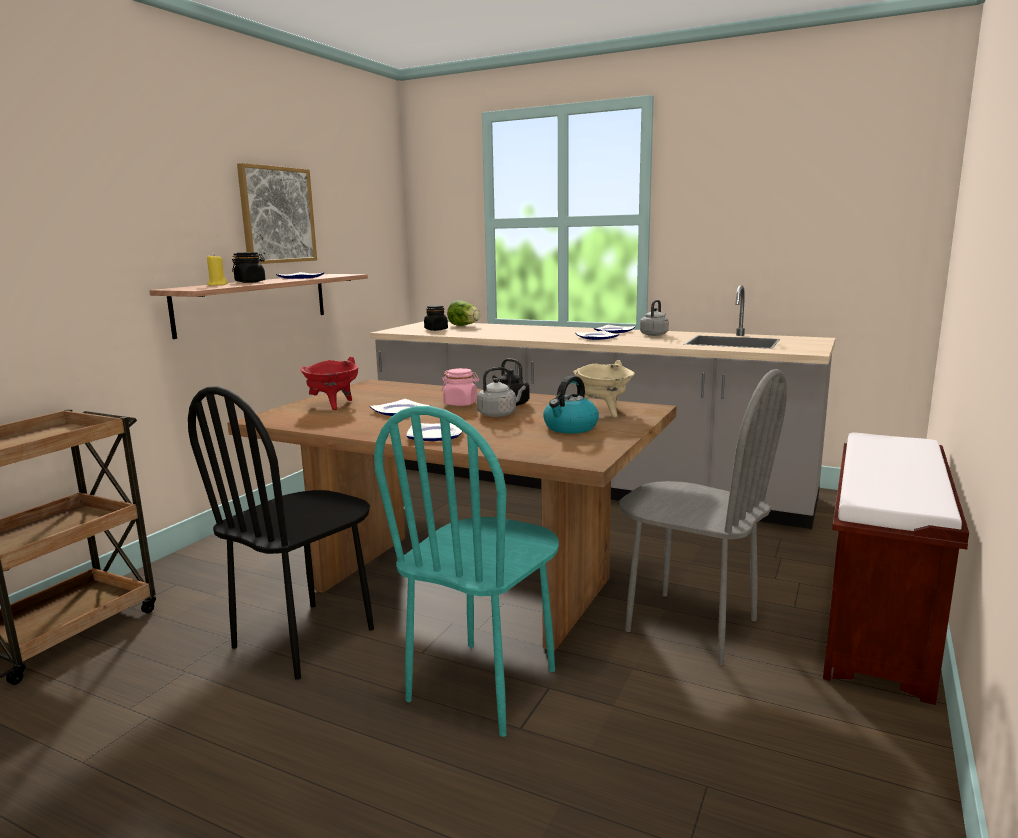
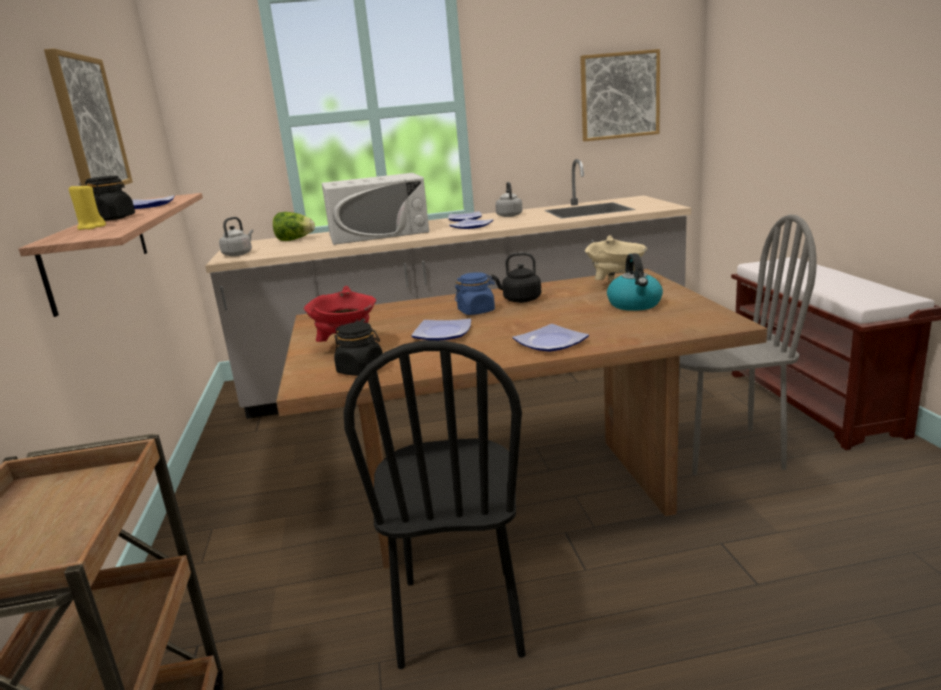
camera: 35 degrees left, 5 degrees up
(436, 329) = (277, 248): black jar -> black jar (361, 370)
(461, 404) = (476, 311): pink jar -> blue jar
(483, 685) = (677, 568): turquoise chair -> none
(499, 414) = (542, 310): grey kettle -> grey kettle (239, 254)
(523, 331) = (378, 233): none -> white microwave
(829, 220) = (619, 95): none -> picture

